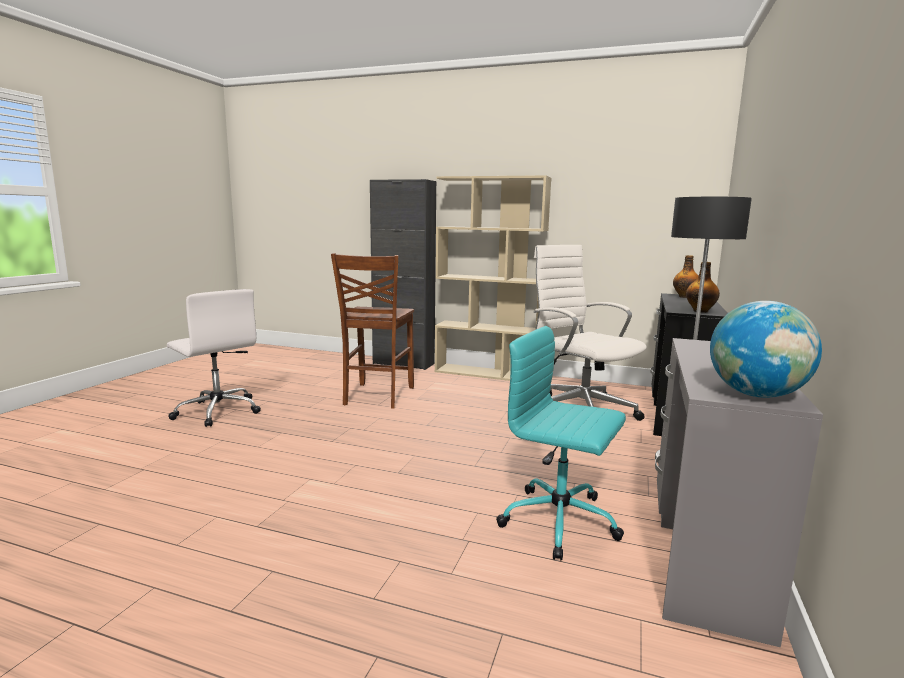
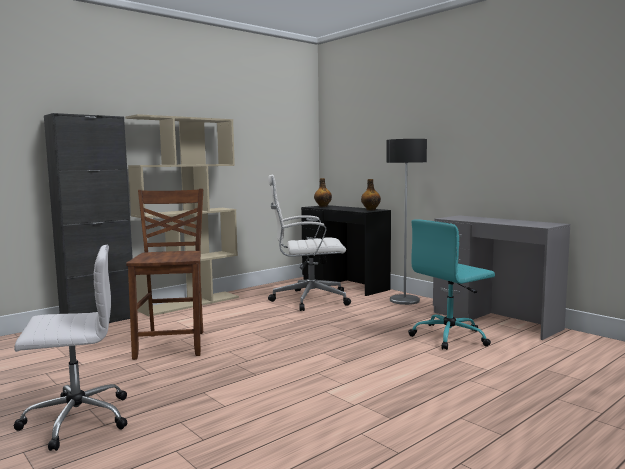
camera: 60 degrees left, 5 degrees down
(377, 396) = (173, 344): brown chair -> brown chair turned 135 degrees counterclockwise
(756, 395) = (545, 224): globe -> none

